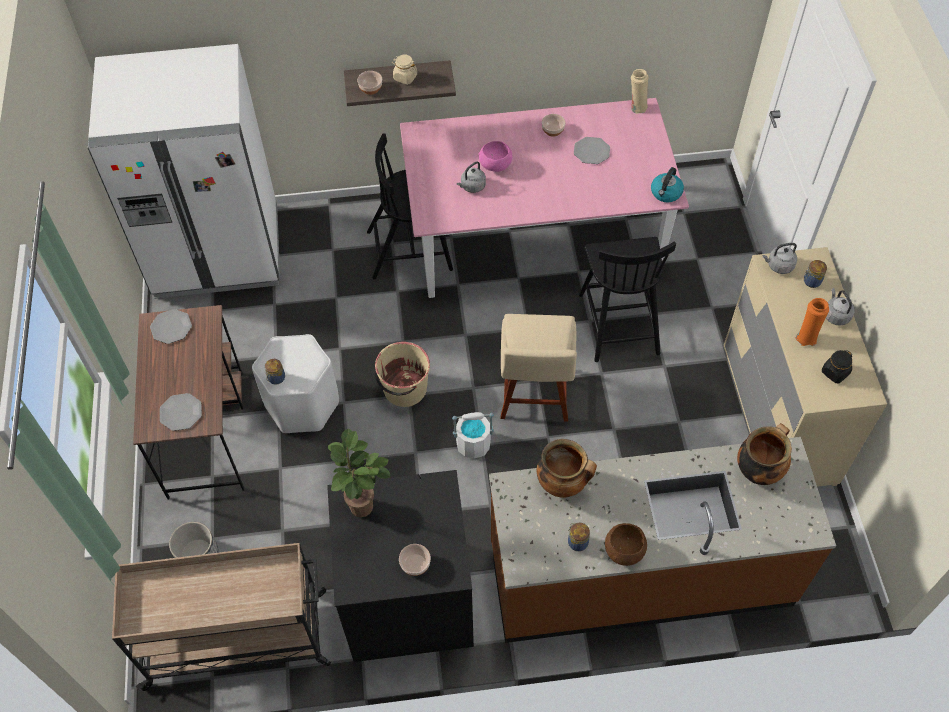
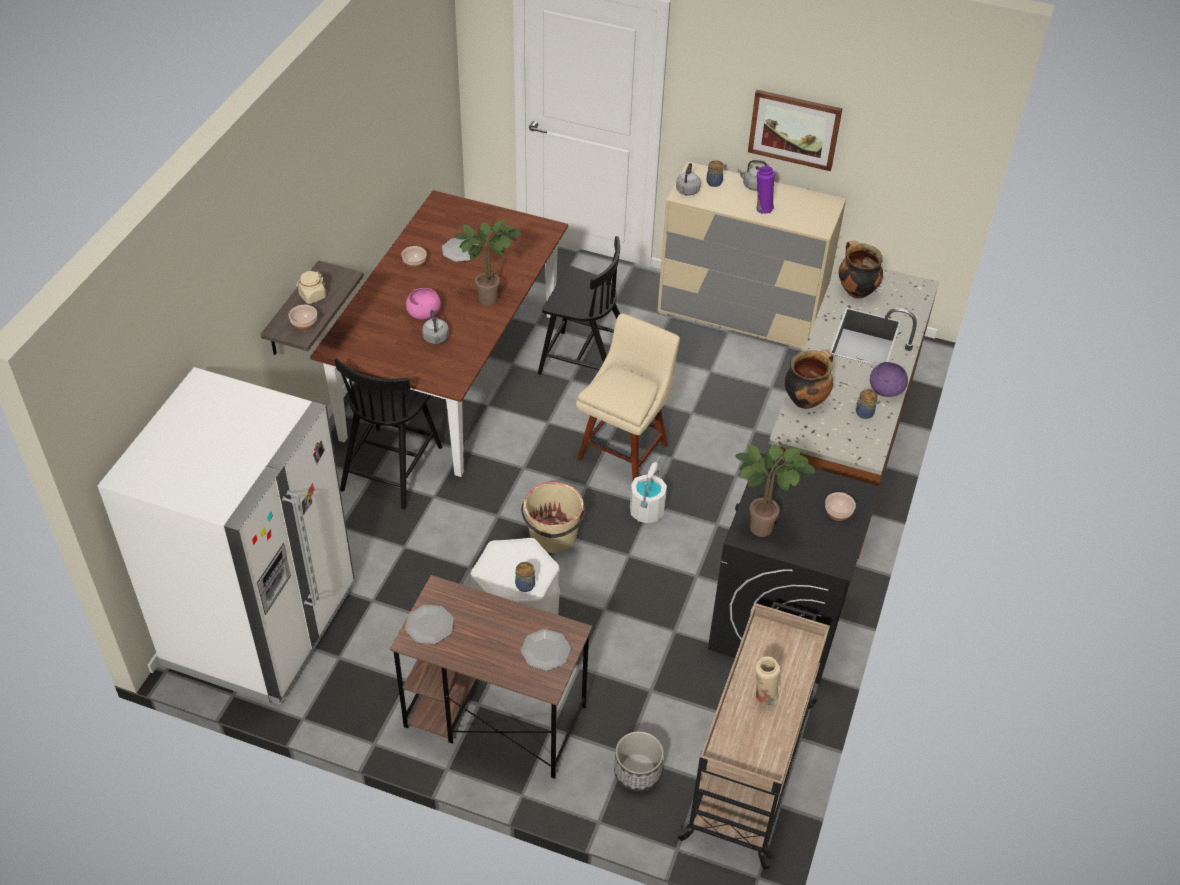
camera: 65 degrees left, 10 degrees down
(534, 396) = (624, 449): beige chair -> beige chair turned 90 degrees counterclockwise
(535, 238) = (452, 375): pink dining table -> brown dining table
(548, 198) = (491, 297): none -> potted plant
(624, 551) = (886, 390): brown bowl -> purple bowl
(637, 107) = (434, 204): beige vase -> beige vase (764, 696)
(666, 193) = (544, 229): kettle -> none
(806, 337) = (762, 208): orange vase -> purple vase
(835, 372) = (804, 209): black jar -> none
(888, 297) = (794, 129): none -> picture

